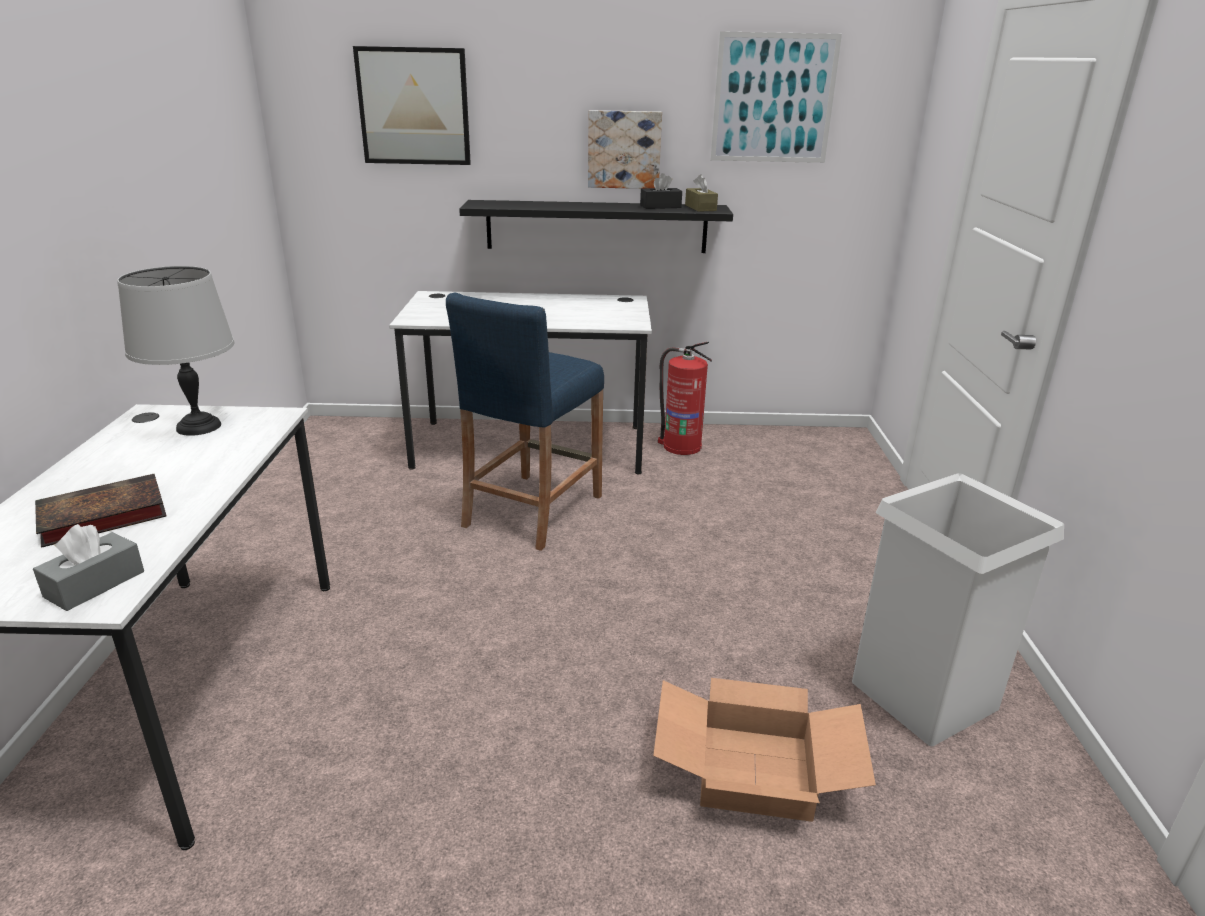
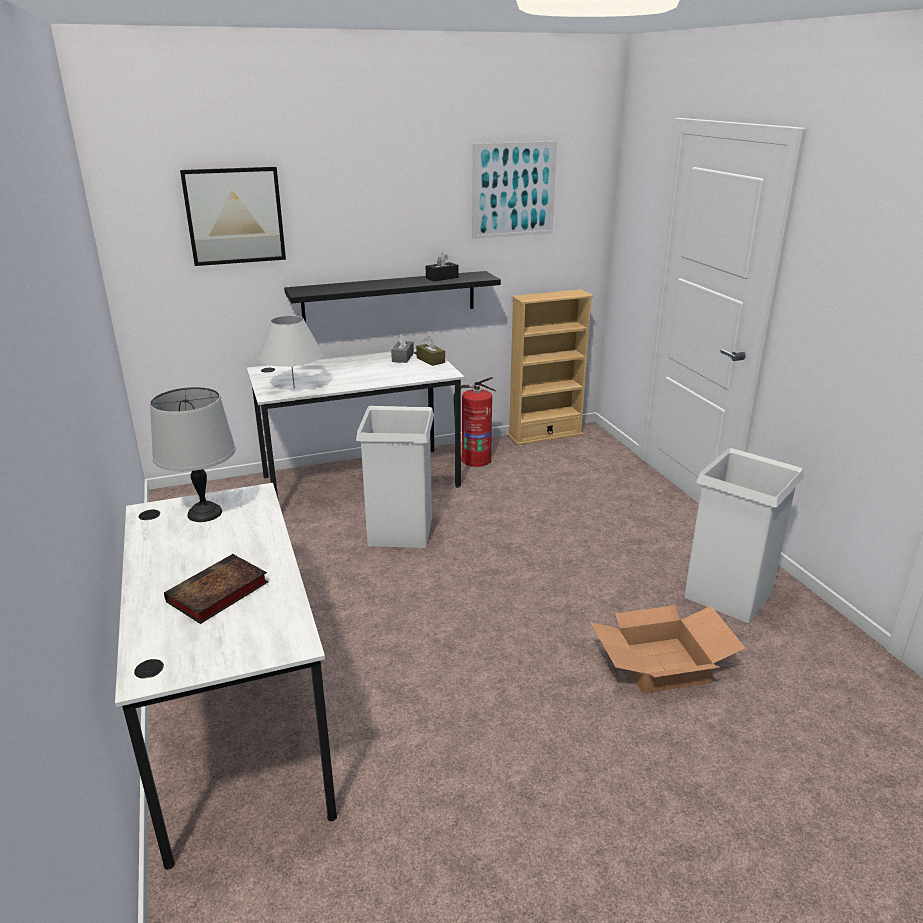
camera: 20 degrees left, 0 degrees up
(95, 584) = (274, 637): grey tissue box -> grey tissue box (402, 357)
(442, 316) = (294, 388): none -> white table lamp
(532, 510) = (400, 531): blue stool -> white trash can
(624, 149) = (407, 236): picture -> none
(700, 208) = (472, 276): brown tissue box -> brown tissue box (430, 360)
(789, 433) = (545, 435): none -> beige bookcase

